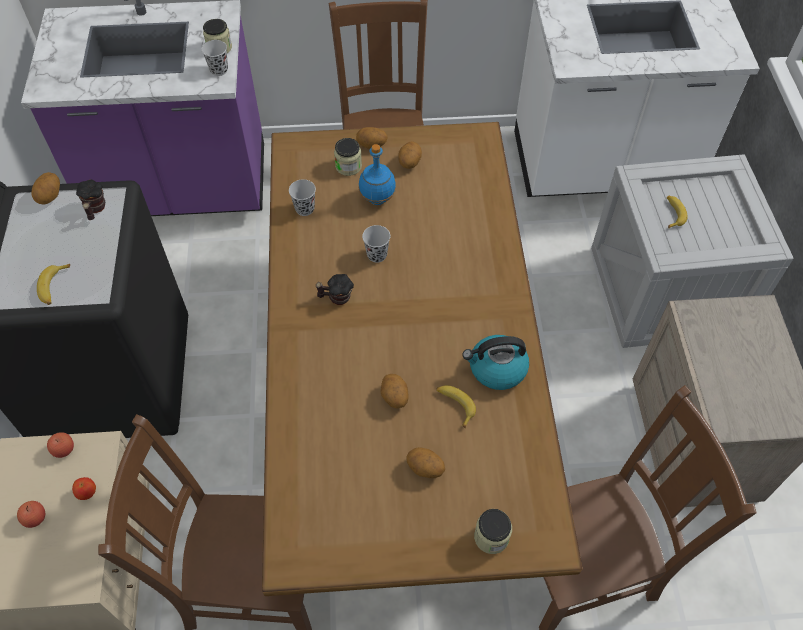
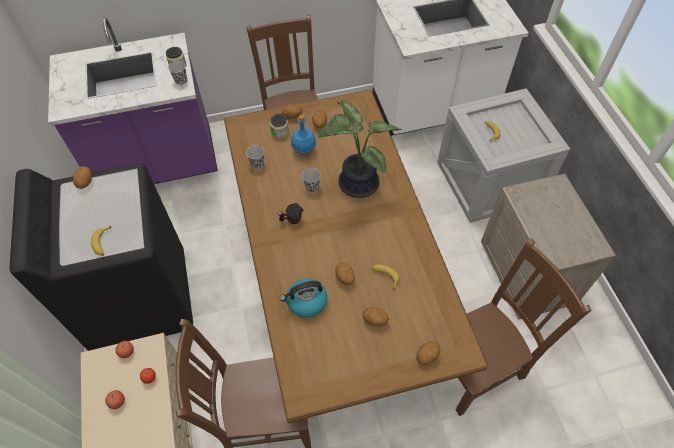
camera: 10 degrees left, 0 degrees up
(95, 210) = (119, 186): mug -> none
(443, 260) = (356, 184): none -> potted plant
(491, 537) = (427, 356): jar -> potato
(496, 369) = (406, 248): kettle -> kettle (306, 302)

